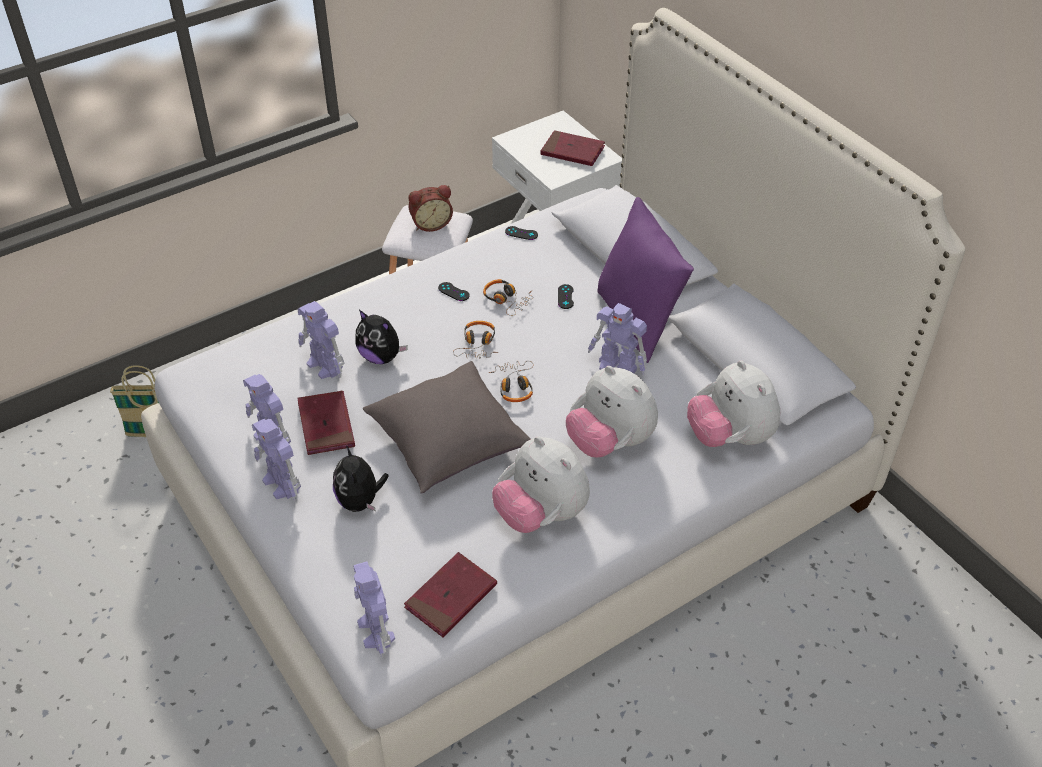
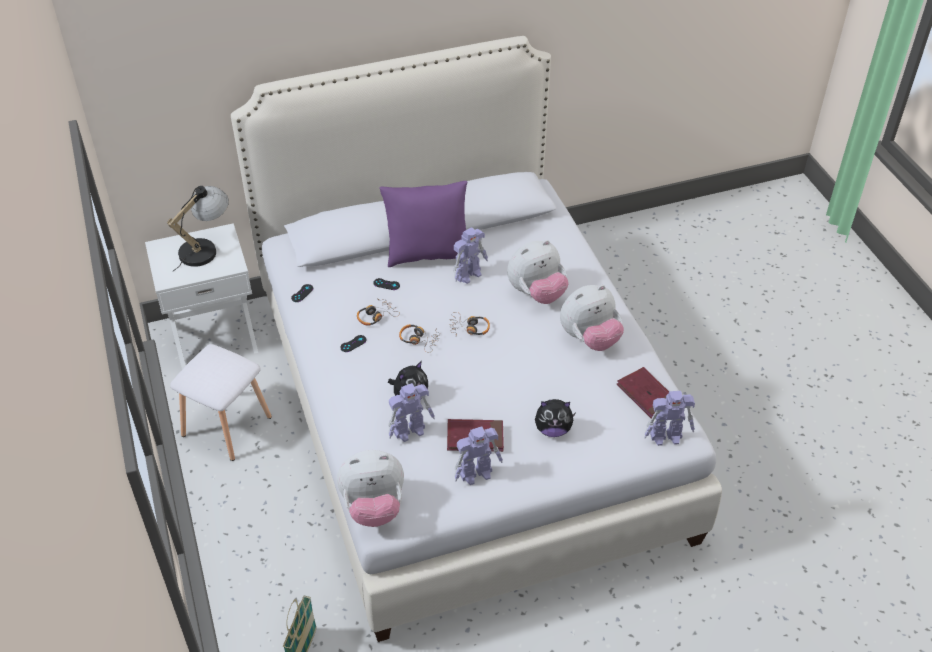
camera: 75 degrees left, 0 degrees up
(282, 484) = (525, 472): toy robot -> none
(431, 224) = (213, 367): alarm clock -> none
(448, 443) = (511, 374): grey pillow -> none
(572, 151) = (205, 248): red book -> table lamp
(730, 437) = (549, 239): plush toy -> plush toy (373, 507)

